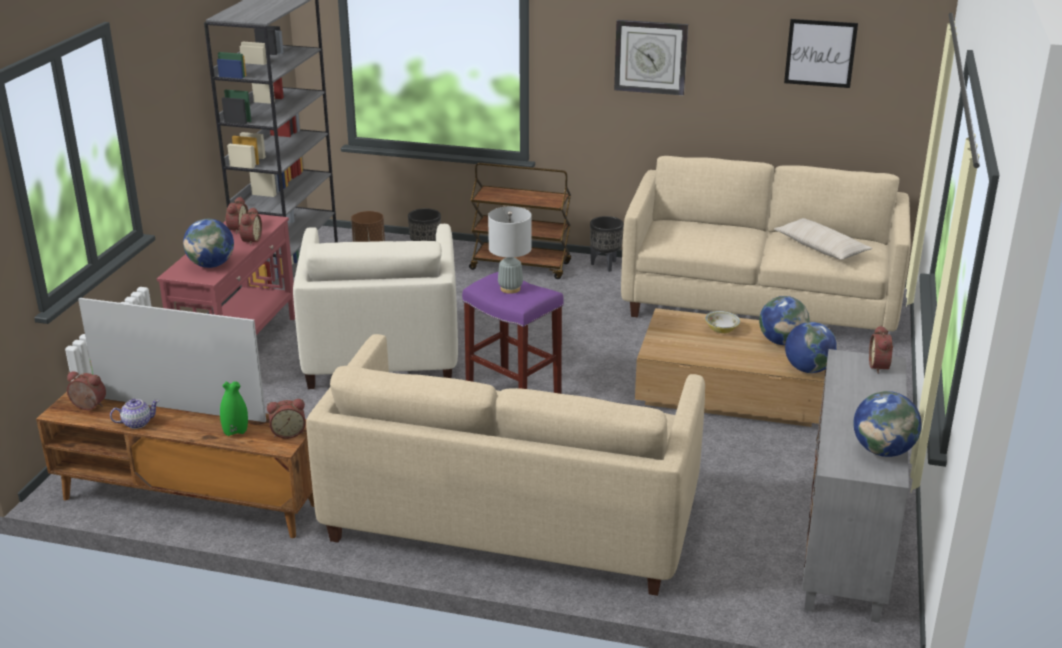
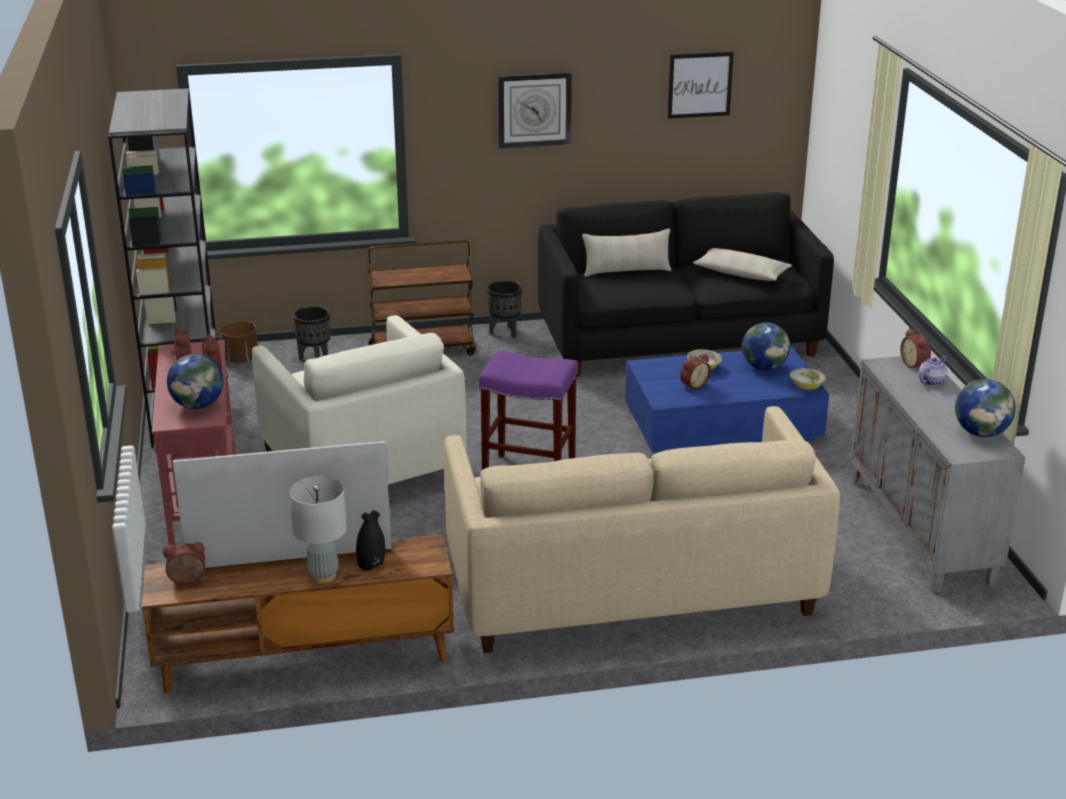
camera: 25 degrees left, 0 degrees up
(136, 423) = (259, 583): teapot -> teapot (931, 381)
(236, 431) = (371, 564): green vase -> black vase
(288, 433) = (425, 552): alarm clock -> alarm clock (693, 385)
(510, 289) = (527, 366): grey table lamp -> grey table lamp (323, 576)
(710, 226) = (626, 271): none -> beige pillow
(732, 391) = (723, 425): brown coffee table -> blue coffee table
(760, 303) = (679, 339): beige sofa -> black sofa
(808, 369) = (807, 386): globe -> bowl

